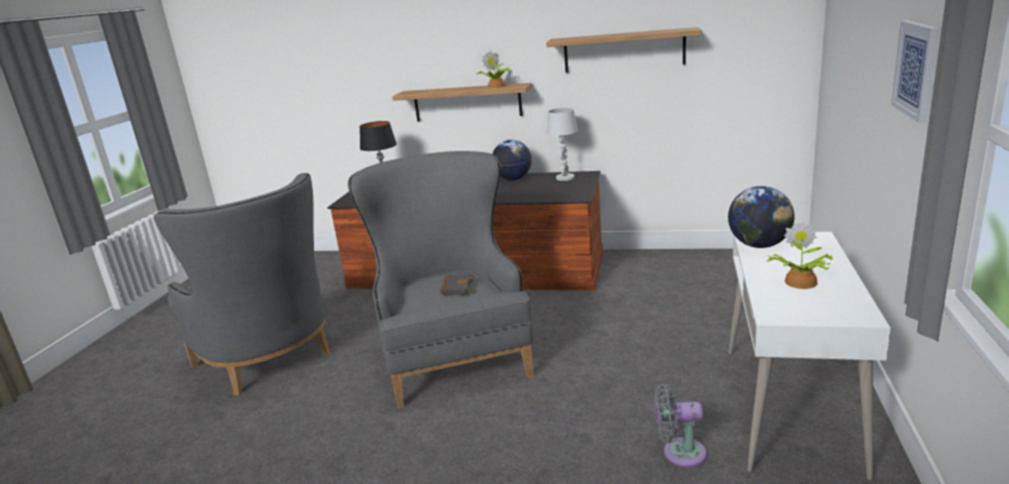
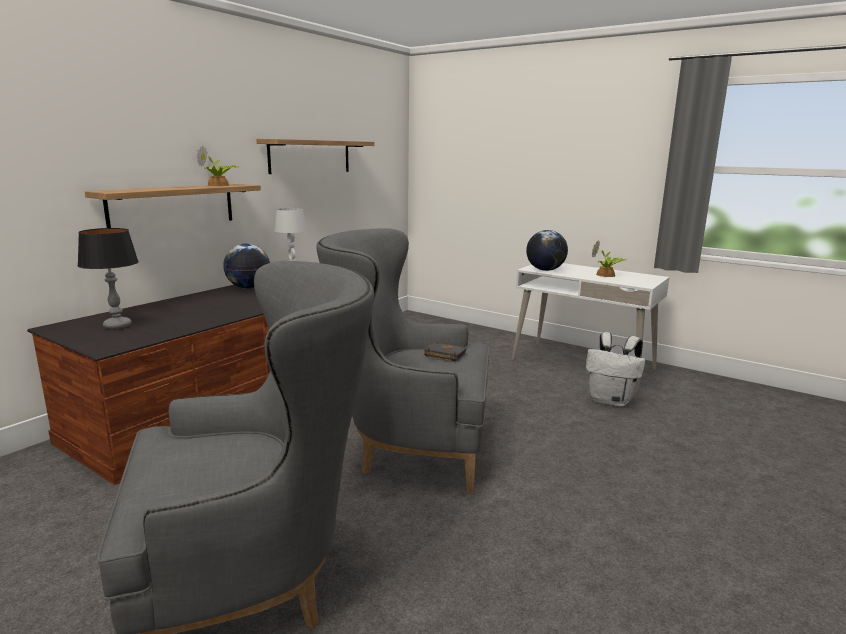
camera: 70 degrees left, 5 degrees down
(679, 453) = (611, 401): grey fan -> white backpack
(916, 69) = (601, 154): picture -> none

